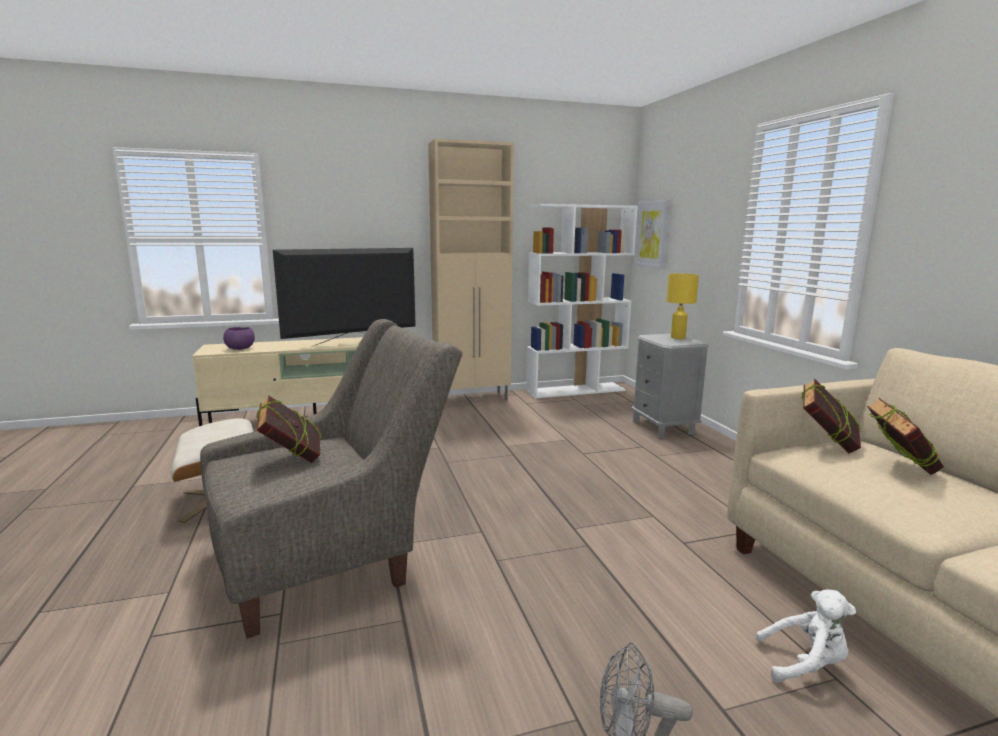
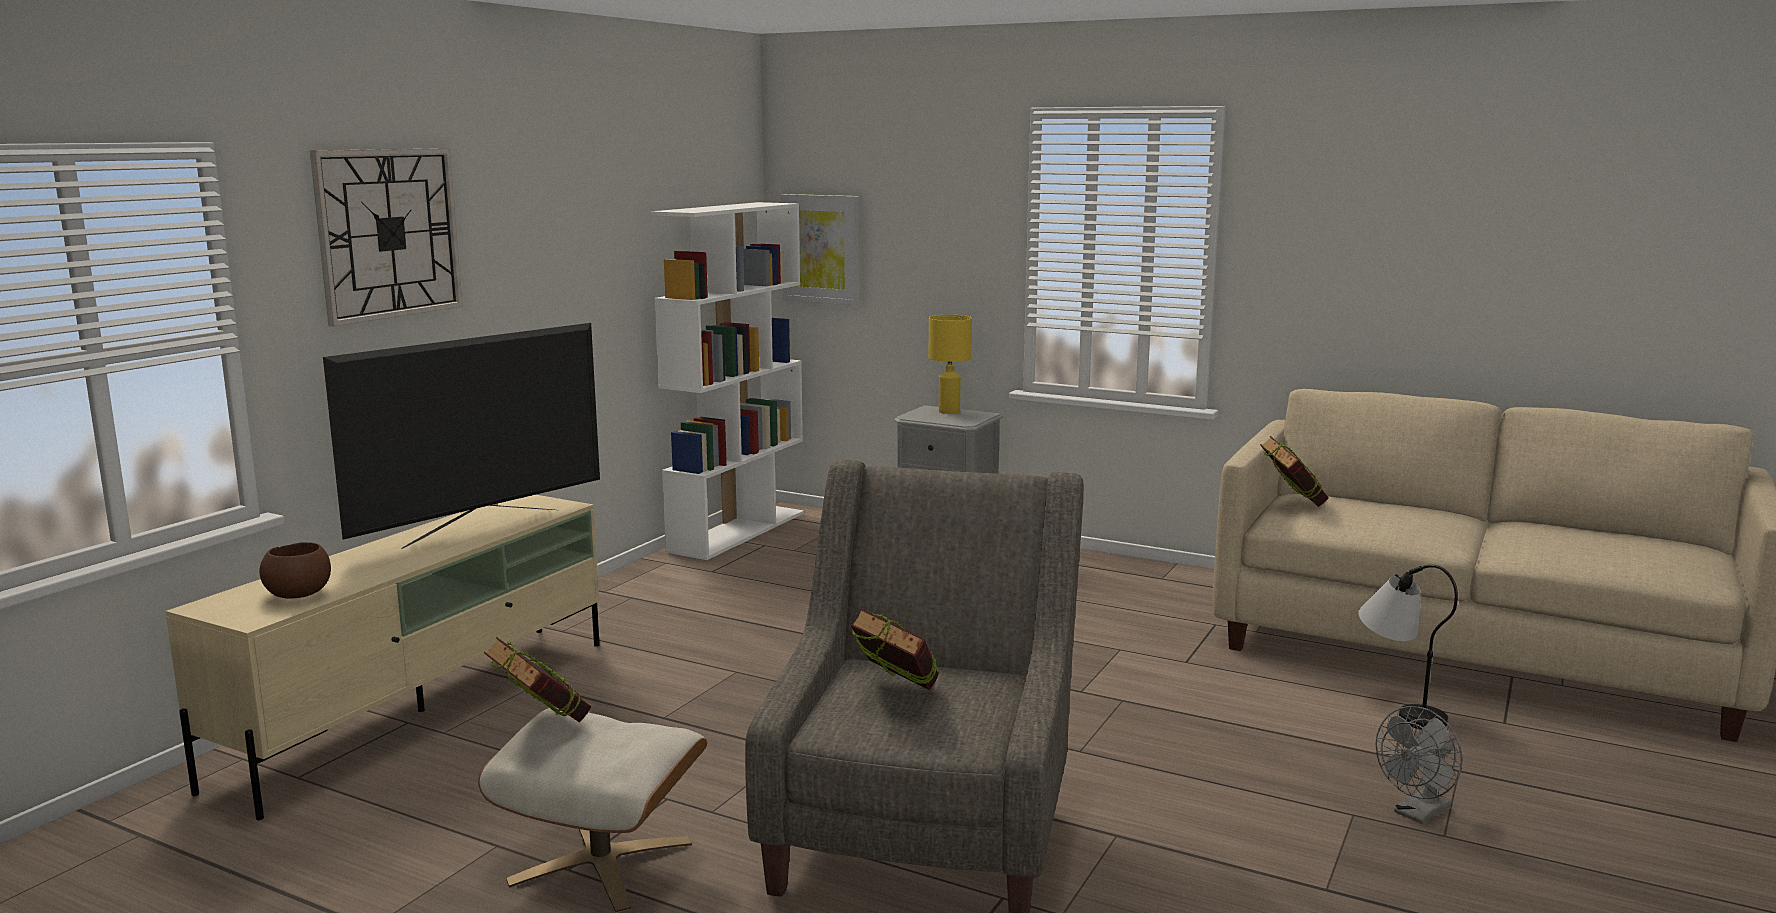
camera: 45 degrees left, 0 degrees up
(241, 348) = (300, 594): purple bowl -> brown bowl
(352, 201) = (388, 233): none -> wall clock
(353, 343) = (481, 528): television -> television turned 150 degrees counterclockwise
(472, 398) = (613, 589): beige cabinet -> none
(804, 664) = (1397, 708): white plush toy -> table lamp
(898, 468) = (1366, 509): book -> book (541, 725)

